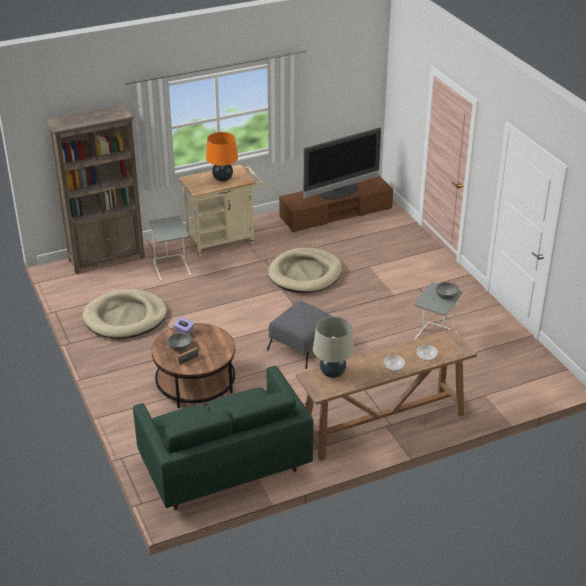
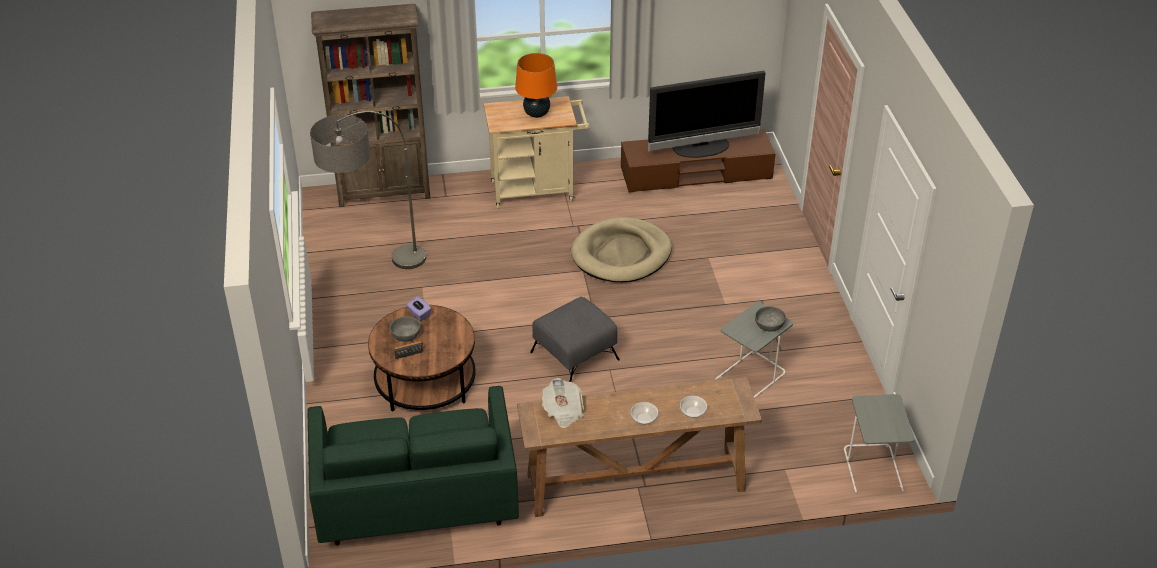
camera: 15 degrees right, 5 degrees up
(125, 317) = (376, 277): beige dog bed -> floor lamp
(172, 267) = (458, 217): grey side table -> grey side table (873, 469)
(332, 373) = (563, 411): beige table lamp -> newspaper

